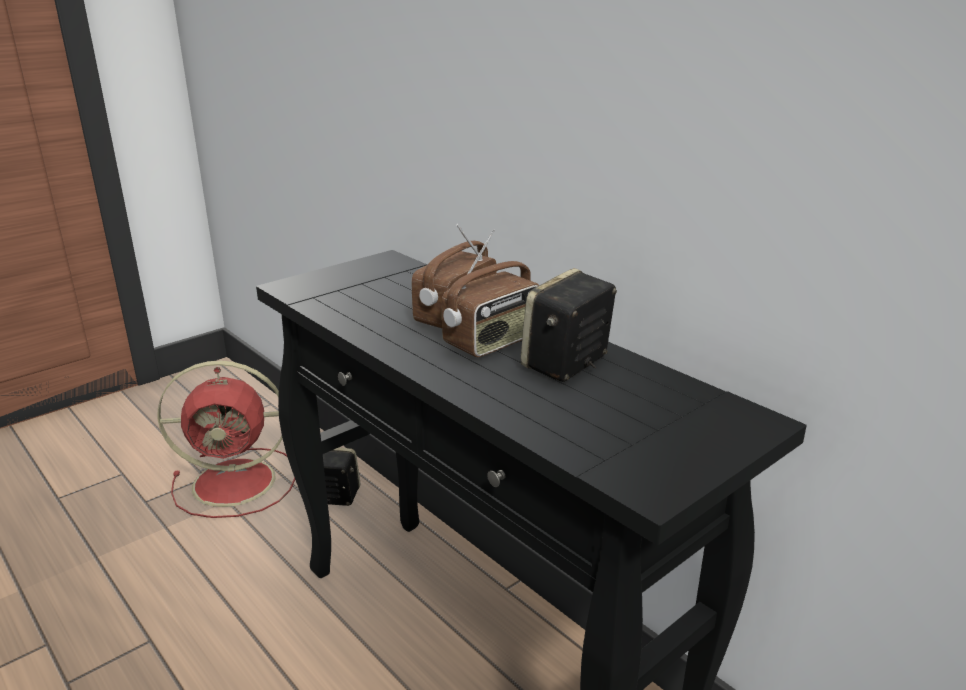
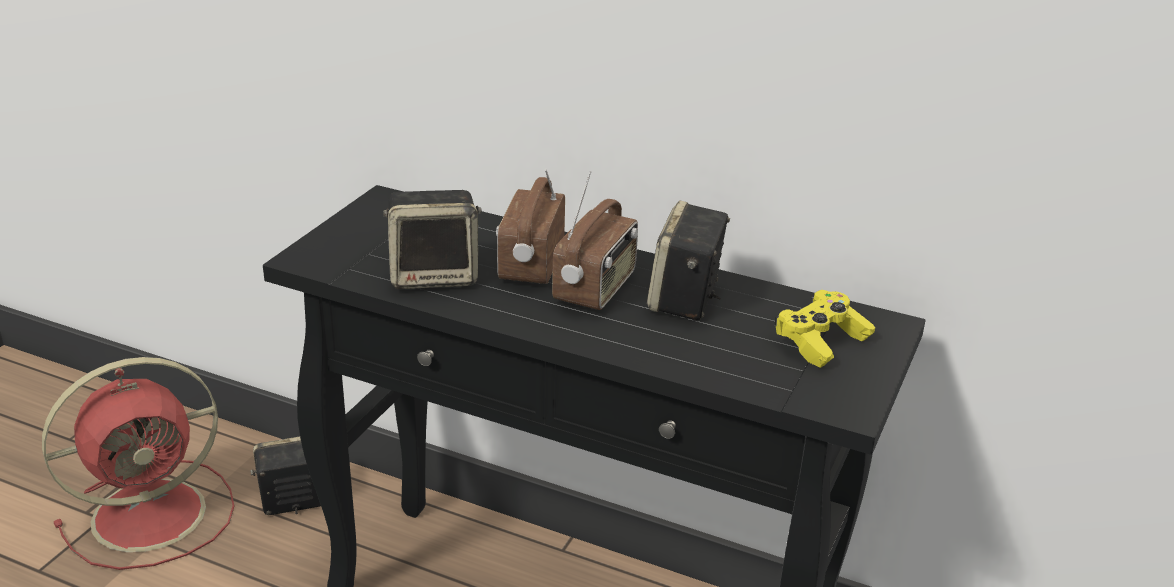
camera: 25 degrees left, 5 degrees up
(371, 312) = (435, 275): none -> speaker
(671, 423) = (821, 342): none -> yellow game controller

